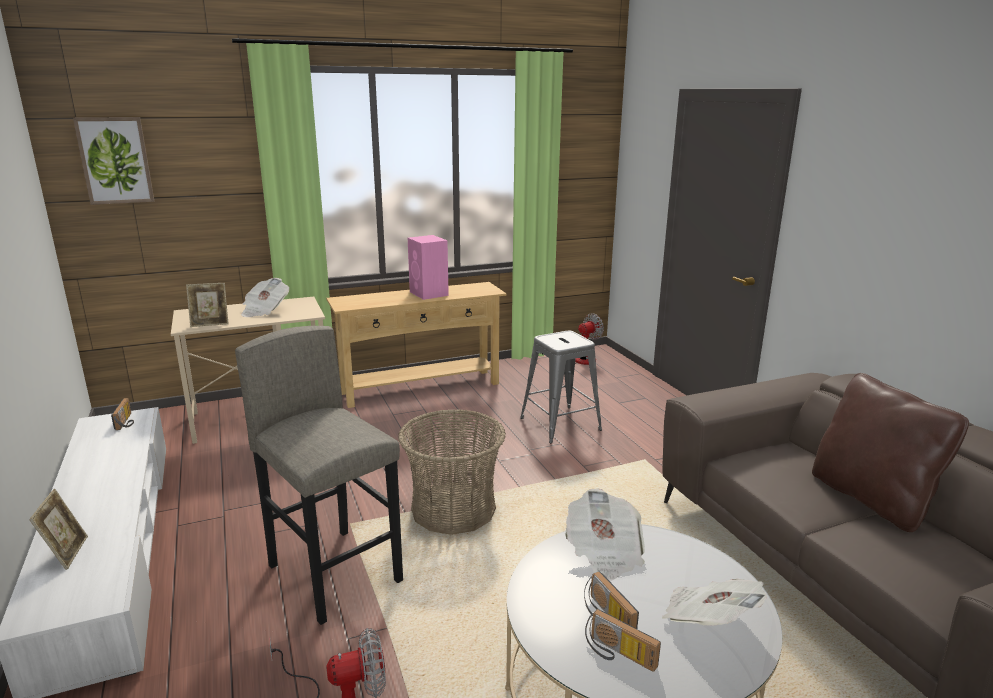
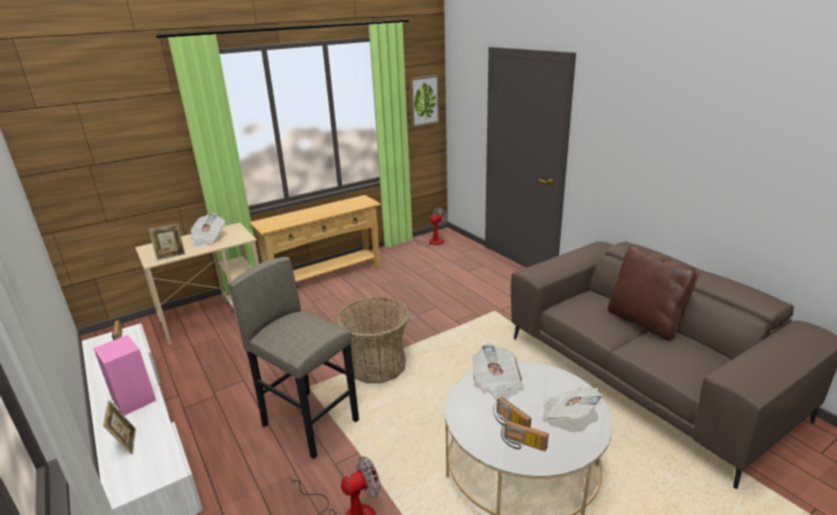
camera: 10 degrees left, 5 degrees up
(115, 160) = (73, 138): picture -> picture (424, 100)
(429, 294) = (325, 210): pink speaker -> pink speaker (134, 400)
(560, 424) = (432, 292): grey stool -> none

